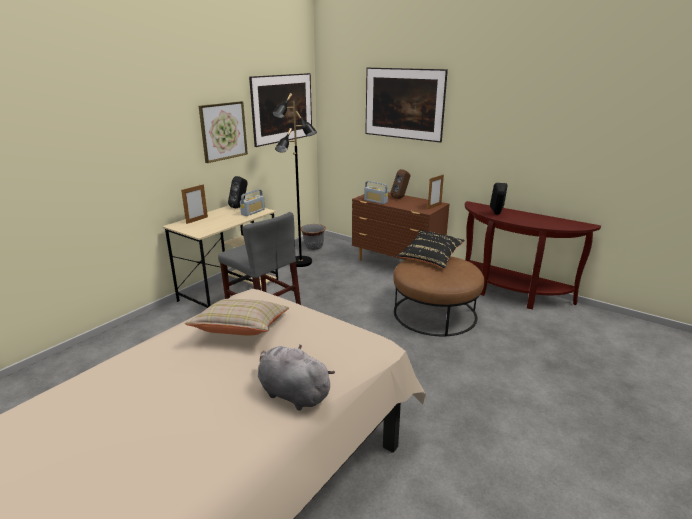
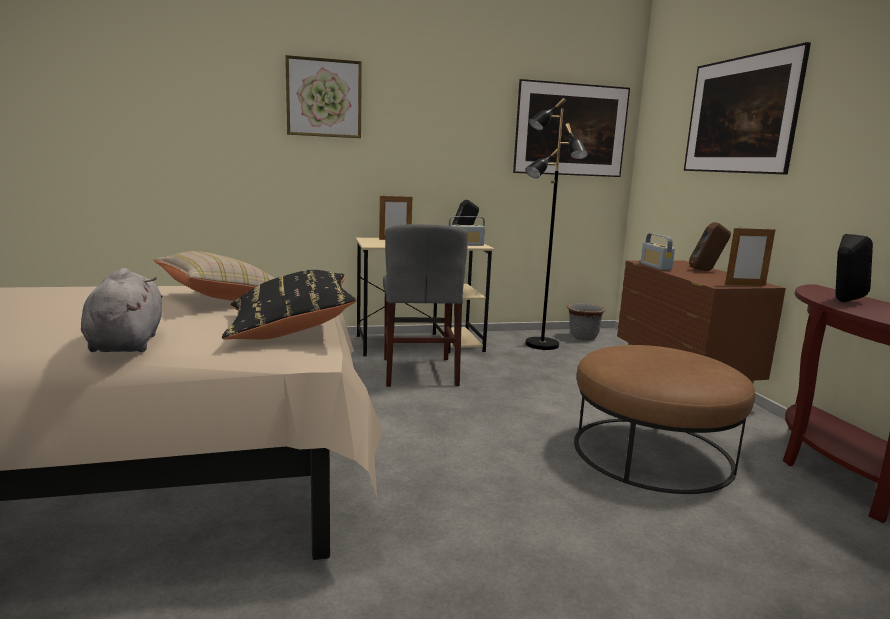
camera: 40 degrees right, 10 degrees down
(223, 131) = (466, 143): picture -> picture (324, 98)
(430, 258) = (669, 351): black pillow -> black pillow (290, 329)

